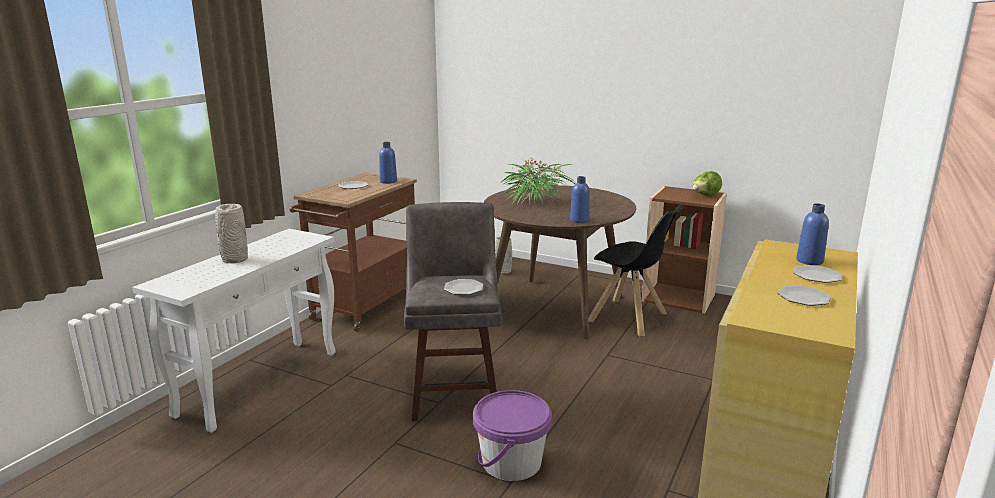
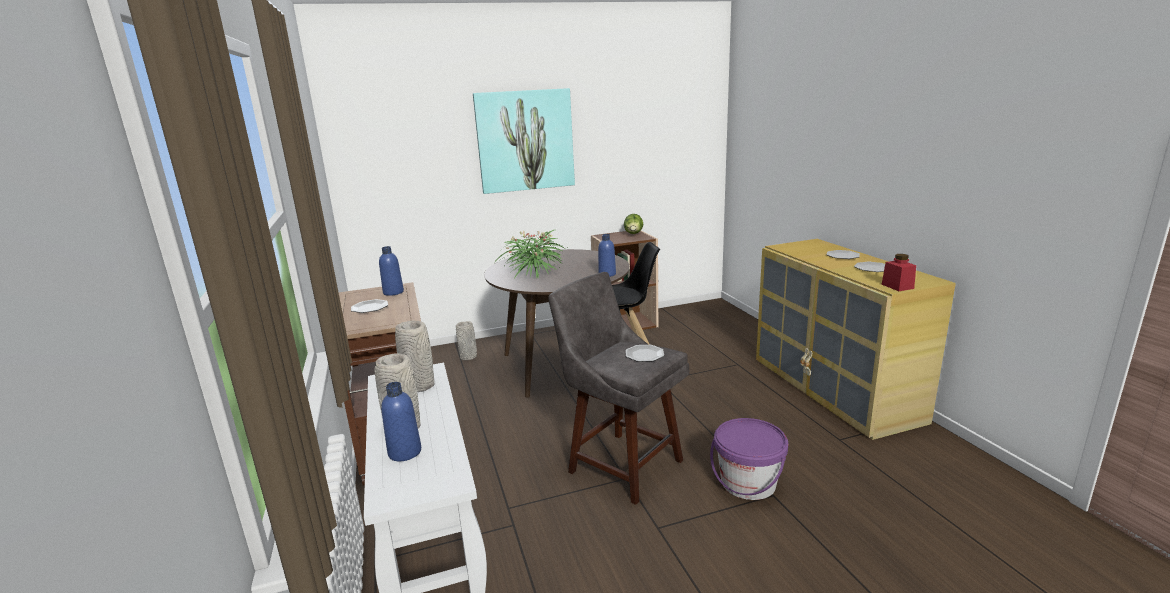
camera: 45 degrees left, 0 degrees up
(291, 243) = (419, 386): none -> grey vase
(606, 69) = (525, 140): none -> picture
(762, 321) = (897, 286): none -> red jar
(809, 261) = (817, 250): blue bottle -> blue bottle (405, 452)

